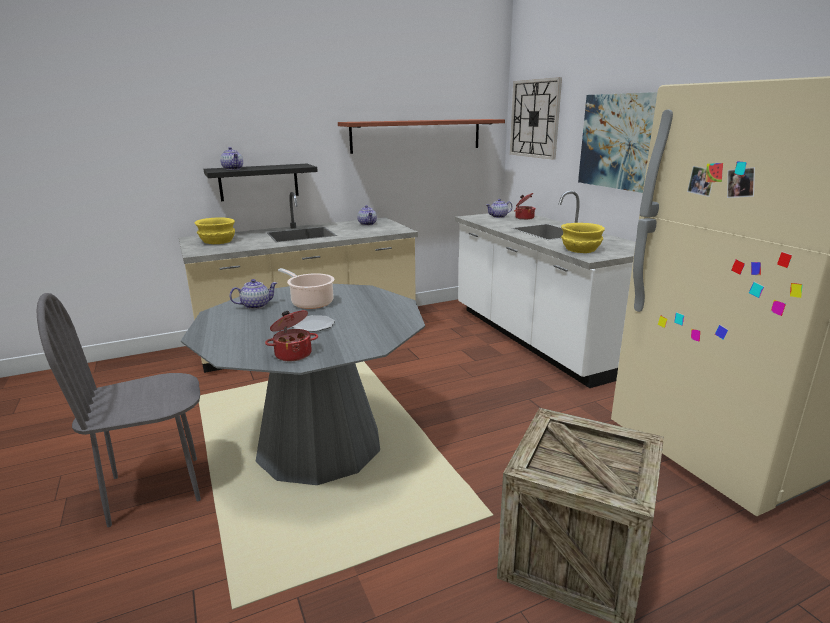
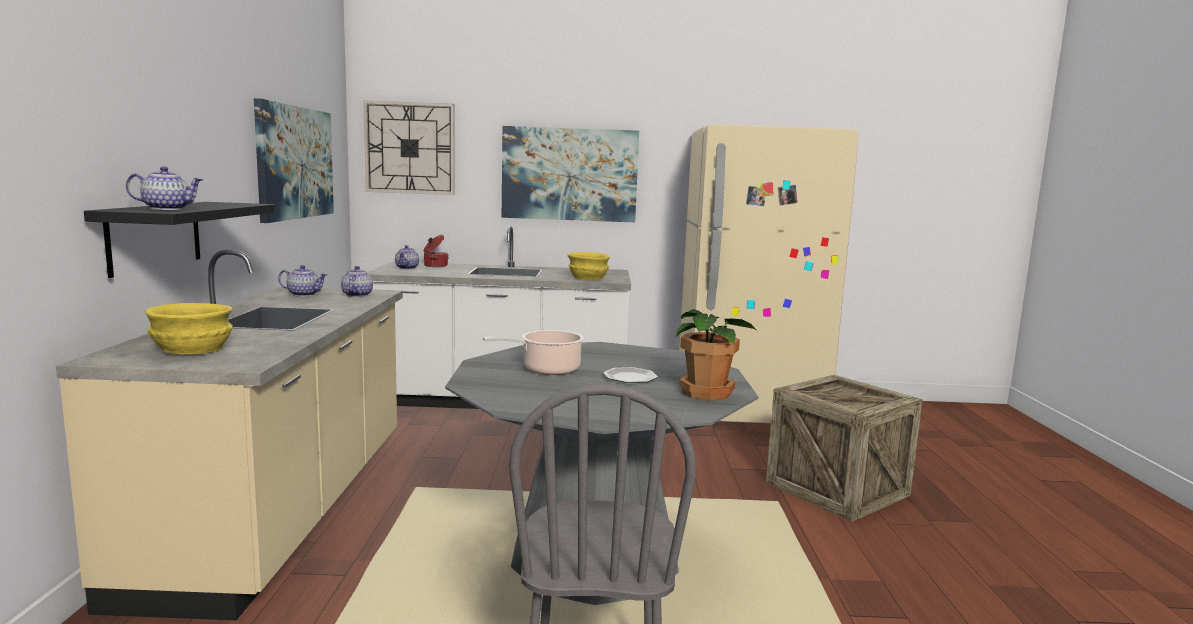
camera: 65 degrees left, 10 degrees down
(256, 305) = (517, 389): teapot -> teapot (356, 295)
(293, 354) = (707, 393): cooking pot -> potted plant
(417, 135) = (295, 162): shelf -> picture

